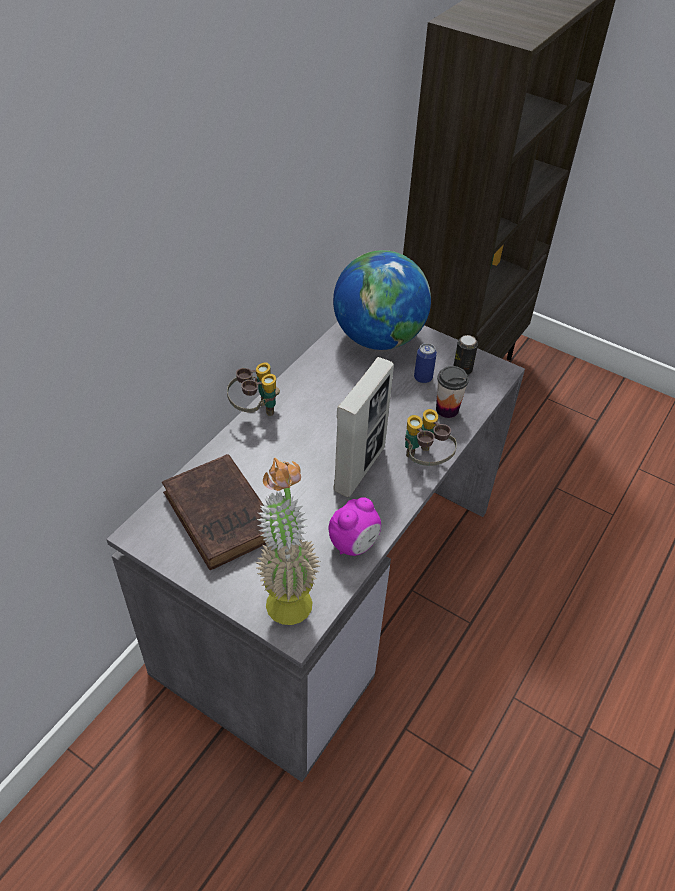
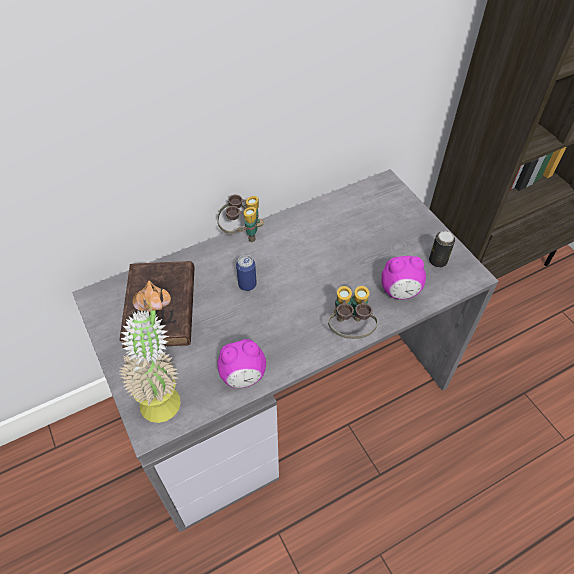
camera: 30 degrees right, 5 degrees up
(359, 468) = (291, 314): picture frame -> none
(378, 338) = (381, 207): globe -> none
(423, 378) = (397, 256): can -> can (247, 285)
(447, 409) = (400, 292): cup -> alarm clock

